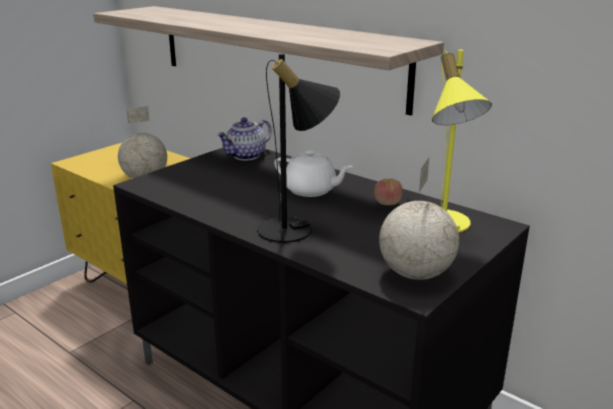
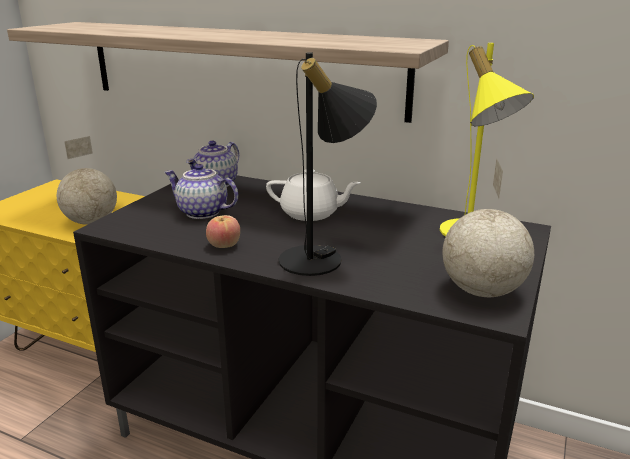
camera: 15 degrees left, 0 degrees up
(219, 180) = (201, 212): none -> teapot
(387, 203) = (399, 219): apple -> apple (224, 245)

